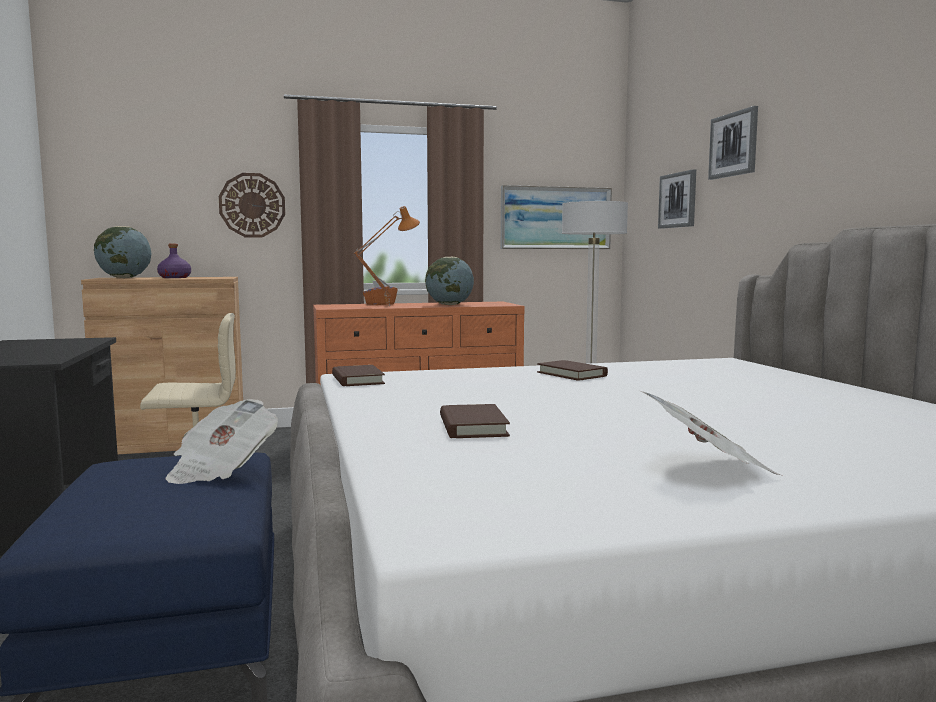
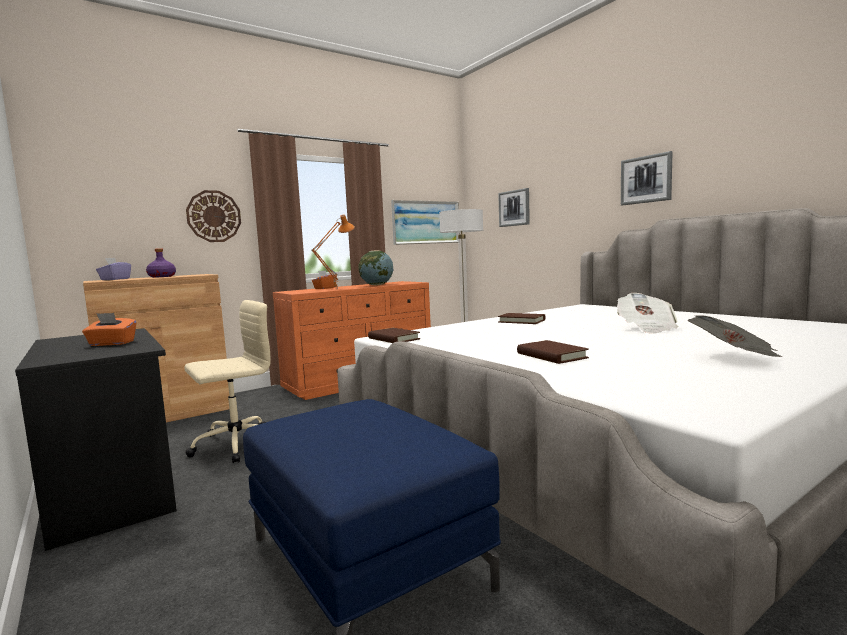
camera: 20 degrees left, 0 degrees up
(40, 351) = (111, 343): none -> orange tissue box
(124, 278) = (115, 279): globe -> purple tissue box
(221, 469) = (384, 412): newspaper -> newspaper (646, 328)
(734, 144) = (559, 171): picture -> picture (646, 179)

